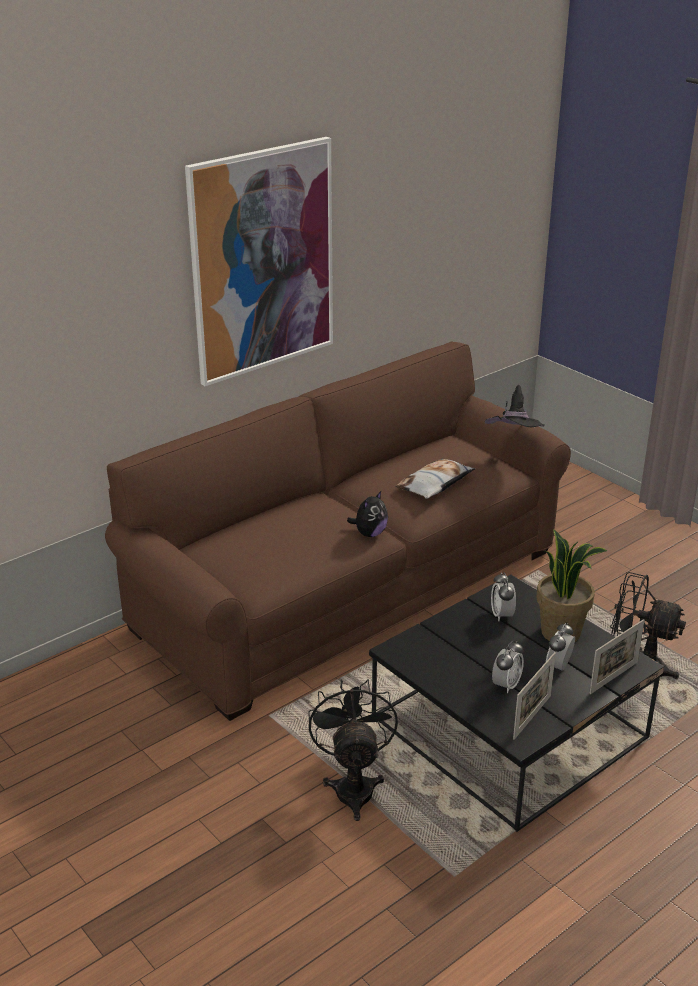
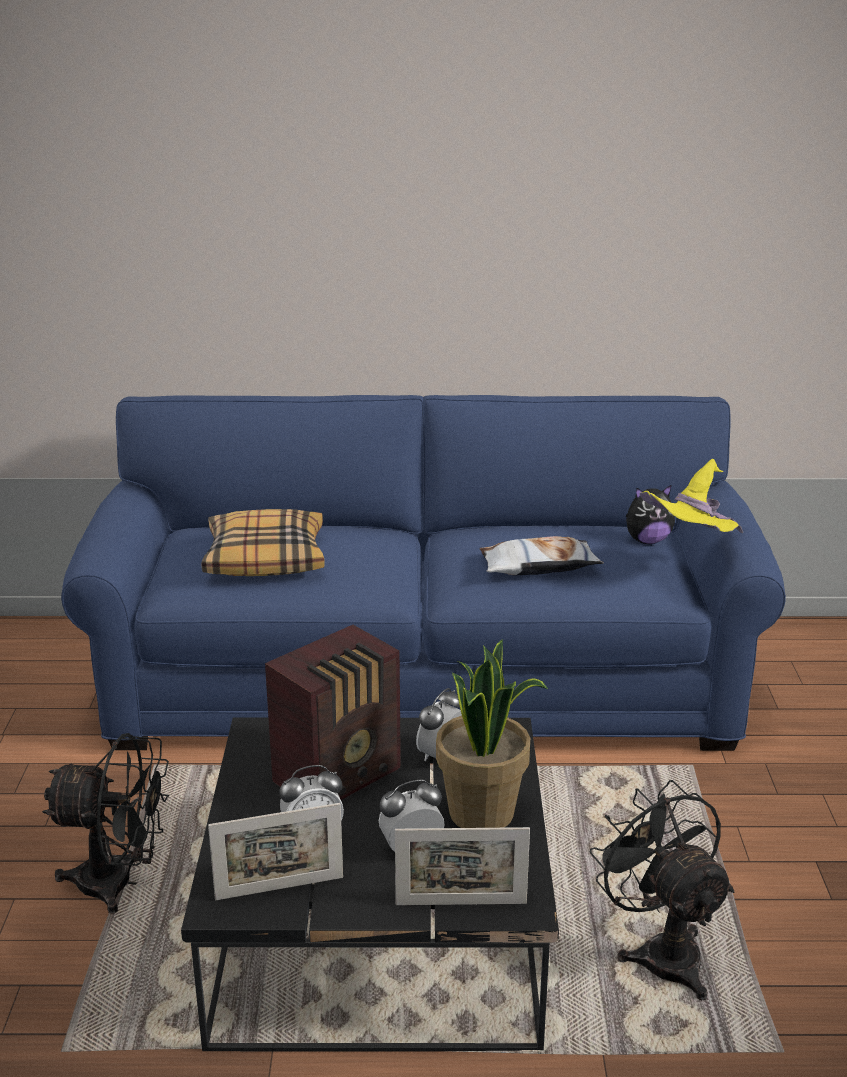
camera: 40 degrees right, 5 degrees down
(262, 261) = (392, 194): picture -> none
(282, 543) = (265, 558): none -> pillow
(349, 590) = (424, 682): brown sofa -> blue sofa
(353, 786) = (120, 883): black fan -> black fan turned 60 degrees clockwise
(369, 533) = (379, 587): plush toy -> plush toy (647, 541)
(472, 650) = (340, 776): none -> radio
(513, 441) = (690, 547): black hat -> yellow hat

